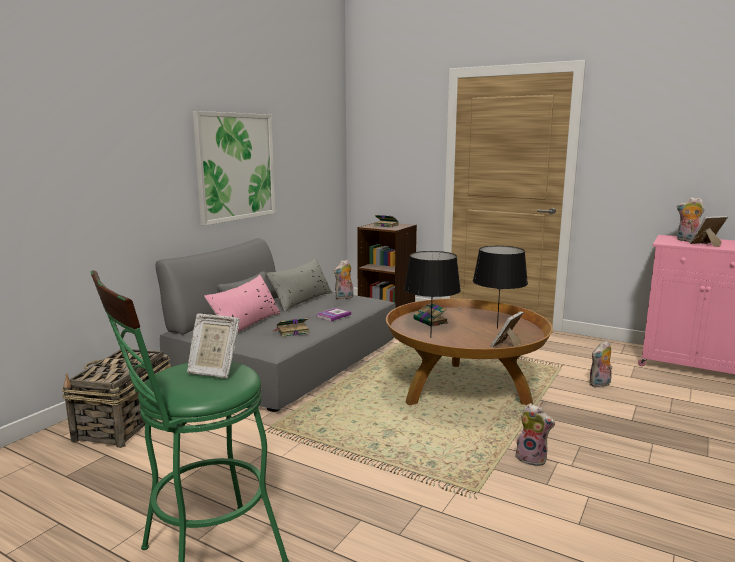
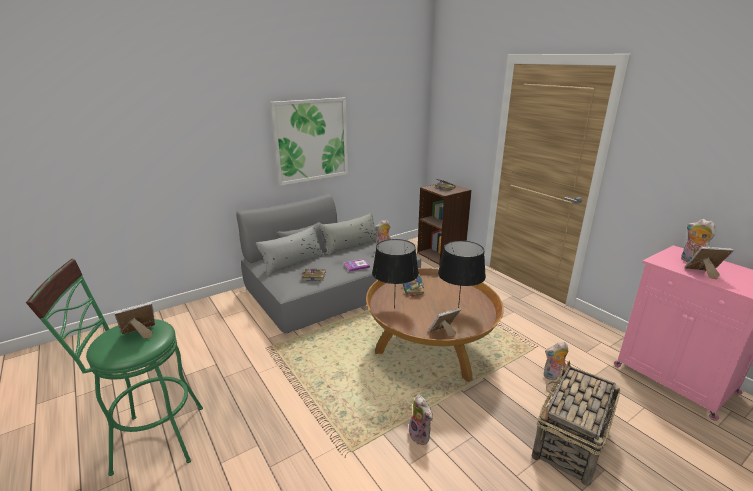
camera: 25 degrees right, 10 degrees up
(124, 423) = (198, 318): basket -> basket (570, 442)
(213, 371) = (141, 334): picture frame -> picture frame turned 105 degrees clockwise
(246, 324) = (293, 262): pink pillow -> grey pillow

